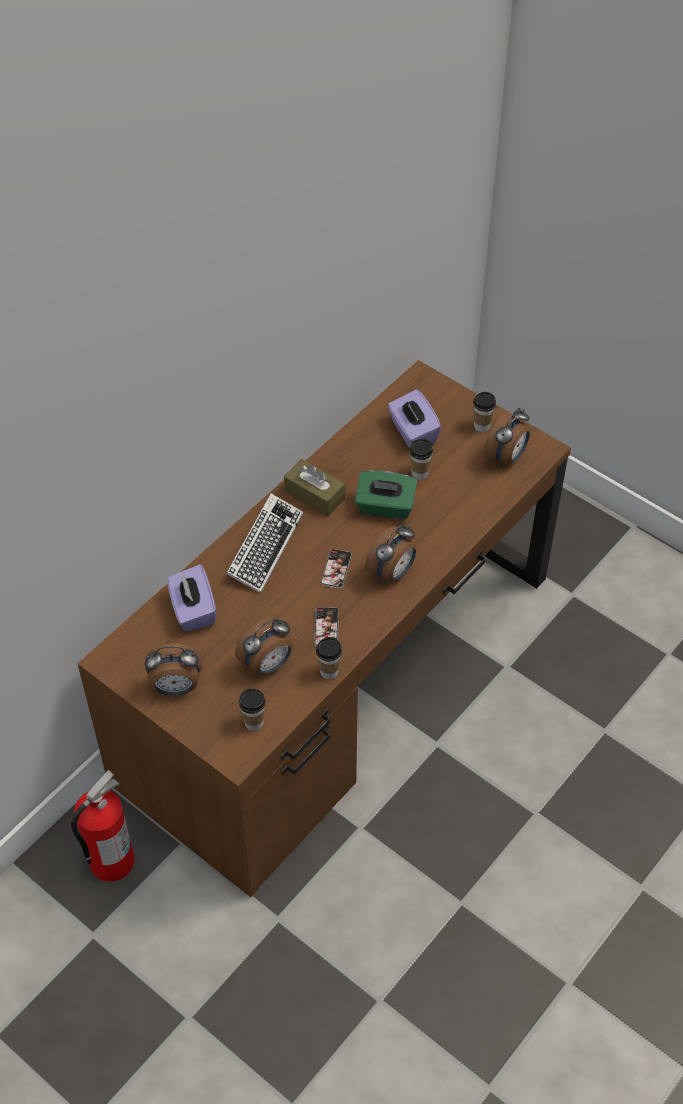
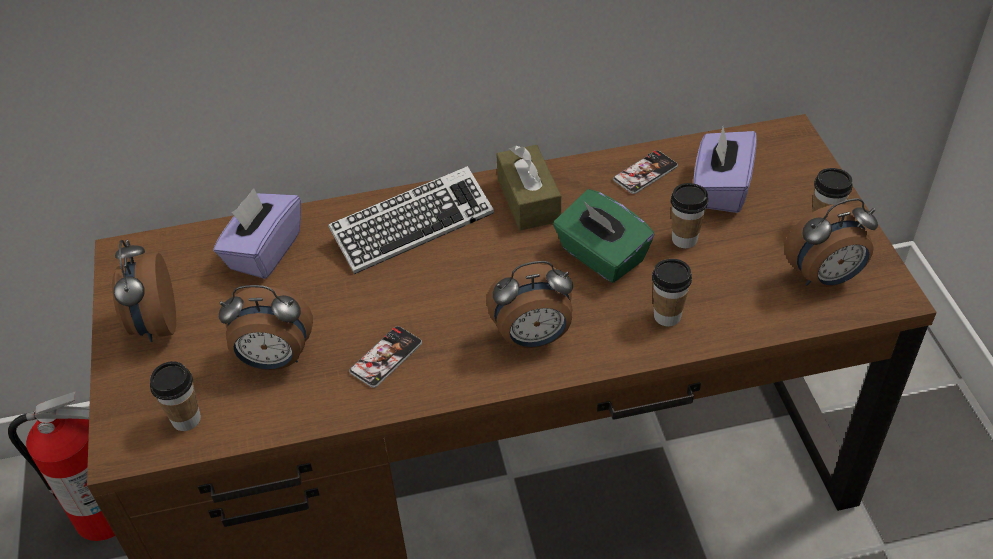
camera: 40 degrees right, 5 degrees down
(176, 687) = (154, 324): alarm clock -> alarm clock turned 45 degrees clockwise
(329, 671) = (334, 413): cup -> cup (667, 316)
(336, 569) = (468, 295): phone -> phone (645, 173)

